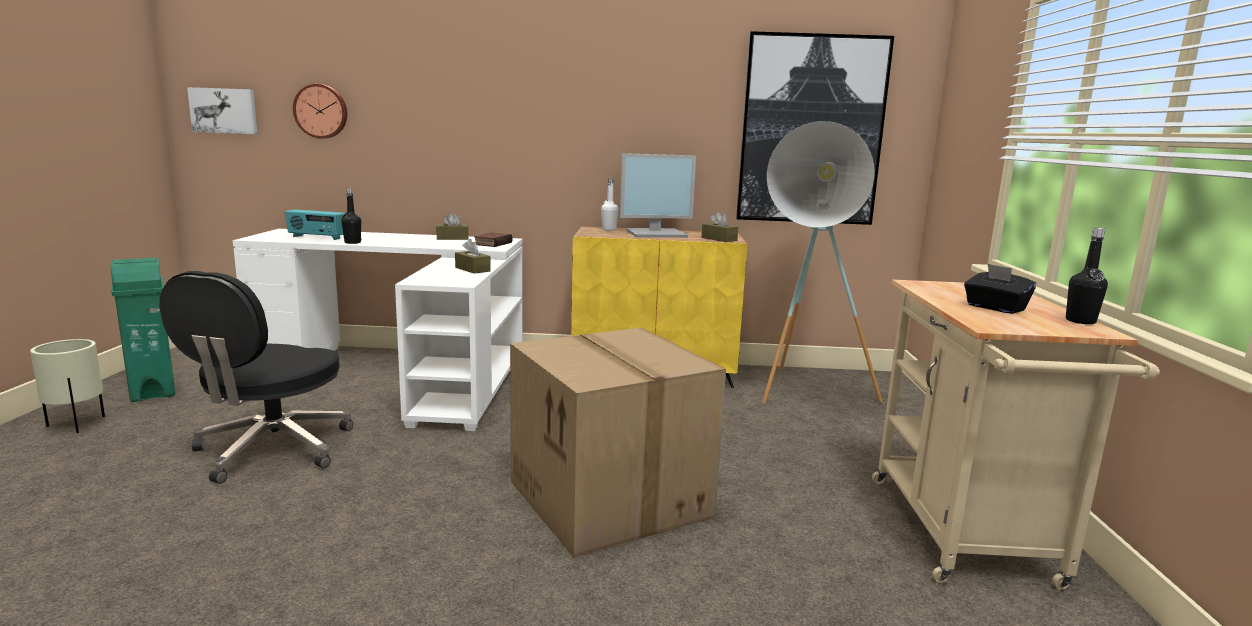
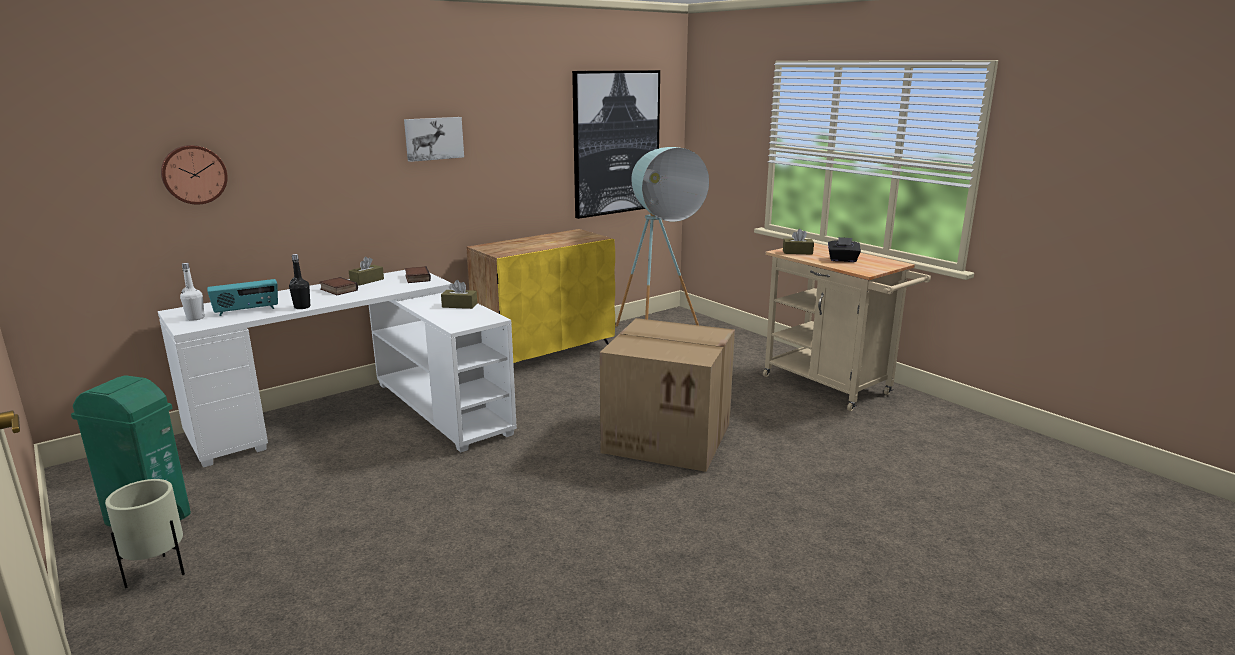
camera: 40 degrees left, 5 degrees up
(224, 111) = (61, 188): picture -> picture (433, 138)
(272, 450) = (398, 507): black office chair -> none
(413, 239) = (337, 290): none -> book
(609, 229) = (497, 245): white bottle -> white bottle (195, 318)
(656, 233) = (539, 242): monitor -> none
(719, 239) = (589, 238): brown tissue box -> brown tissue box (797, 252)
(1080, 321) = (881, 259): black bottle -> none

